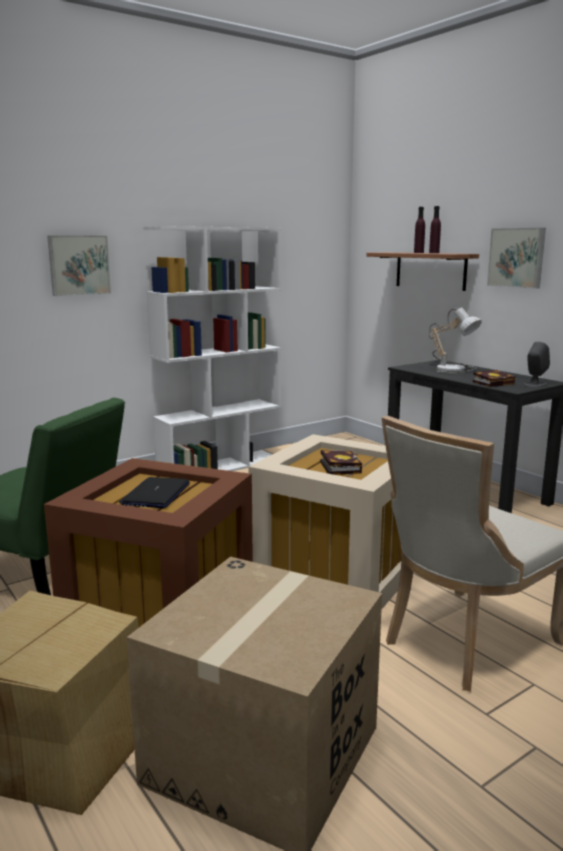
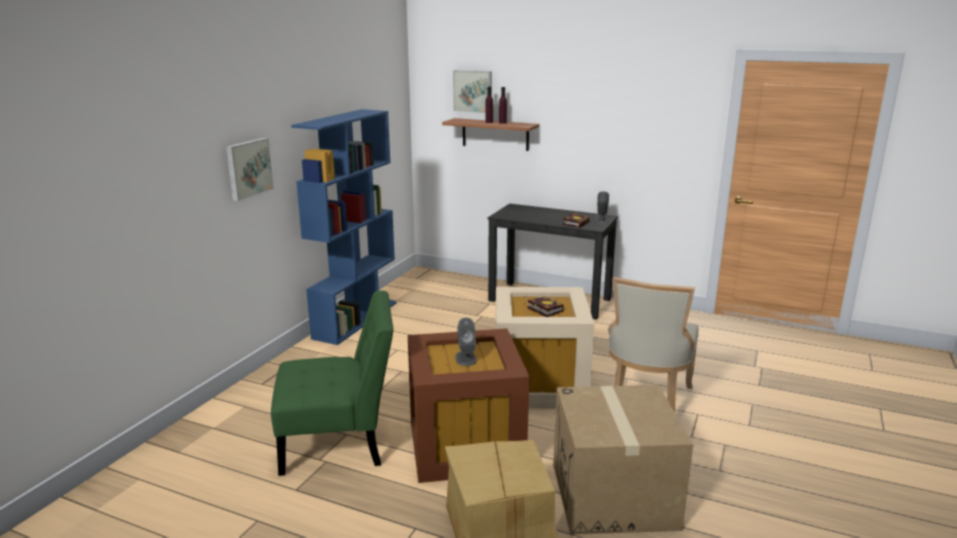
camera: 30 degrees left, 5 degrees up
(156, 494) = (465, 358): laptop -> grey speaker
(220, 467) = (355, 319): white bookcase -> blue bookcase
(454, 368) = (533, 212): table lamp -> none
(517, 257) = (571, 128): picture -> picture (473, 91)

